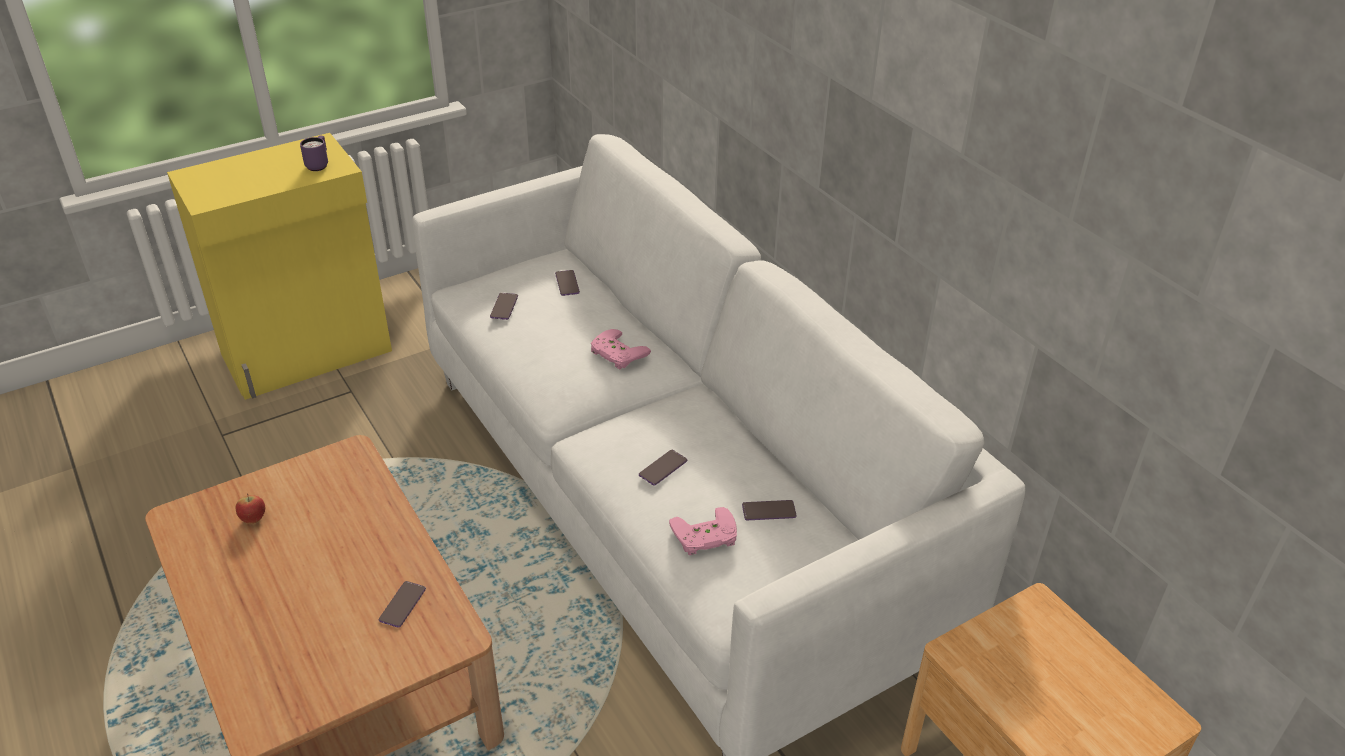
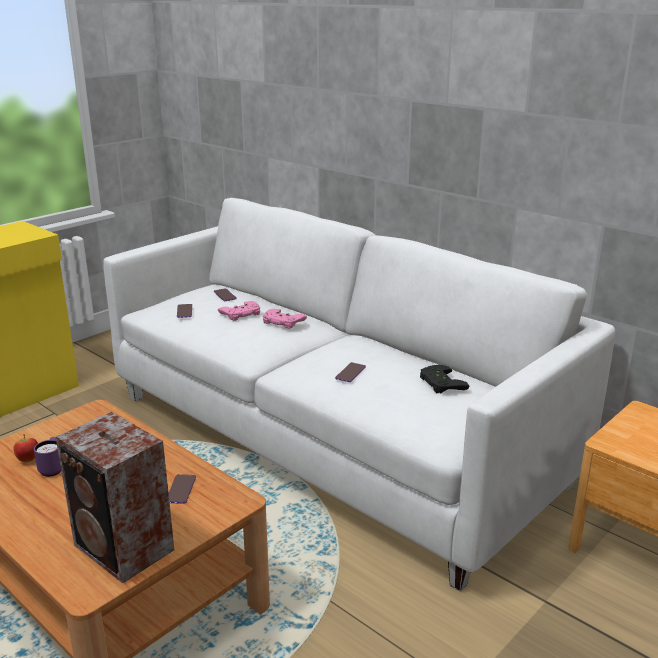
camera: 15 degrees left, 15 degrees down
(312, 680) = (124, 549): none -> speaker
(319, 165) = (23, 234): purple mug -> purple mug (52, 468)
(705, 537) = (404, 402): pink game controller -> pink game controller (241, 314)
(769, 511) = (439, 383): phone -> black game controller

